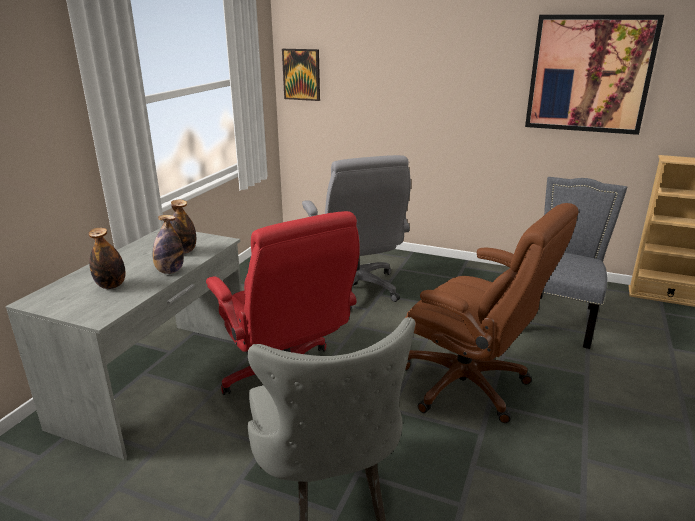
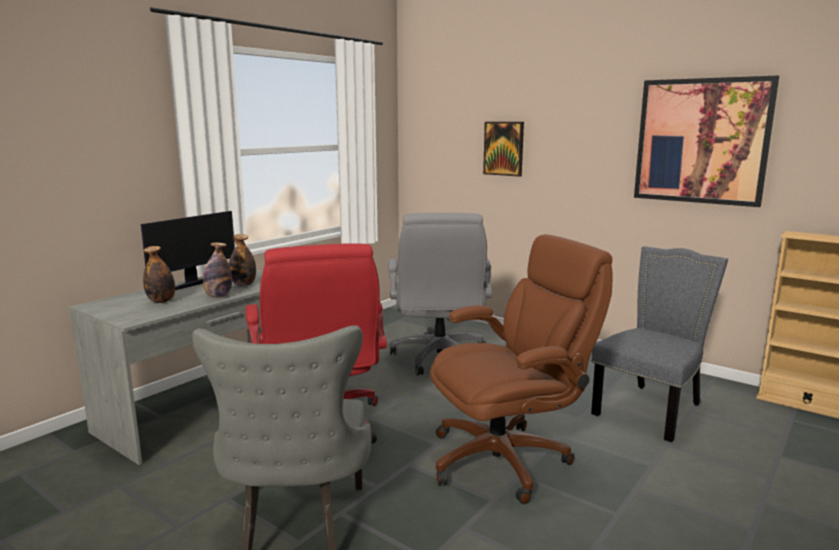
camera: 15 degrees right, 10 degrees down
(127, 256) = (194, 284): none -> monitor
(301, 74) = (421, 145): picture -> picture (503, 148)
(471, 388) = (508, 459): brown office chair -> brown office chair turned 75 degrees counterclockwise

